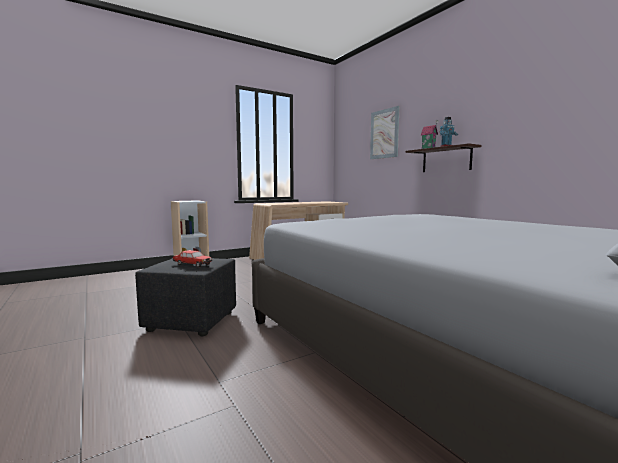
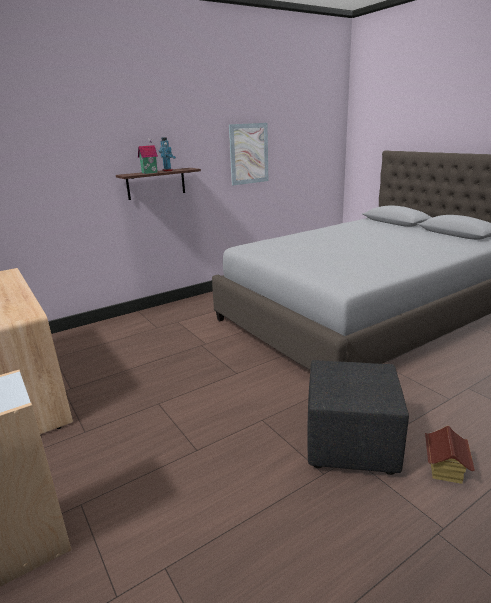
camera: 90 degrees left, 15 degrees up
(127, 352) = (444, 469): none -> toy house
(192, 264) = (362, 377): toy car -> none
(384, 134) = (45, 147): picture -> picture (249, 154)

